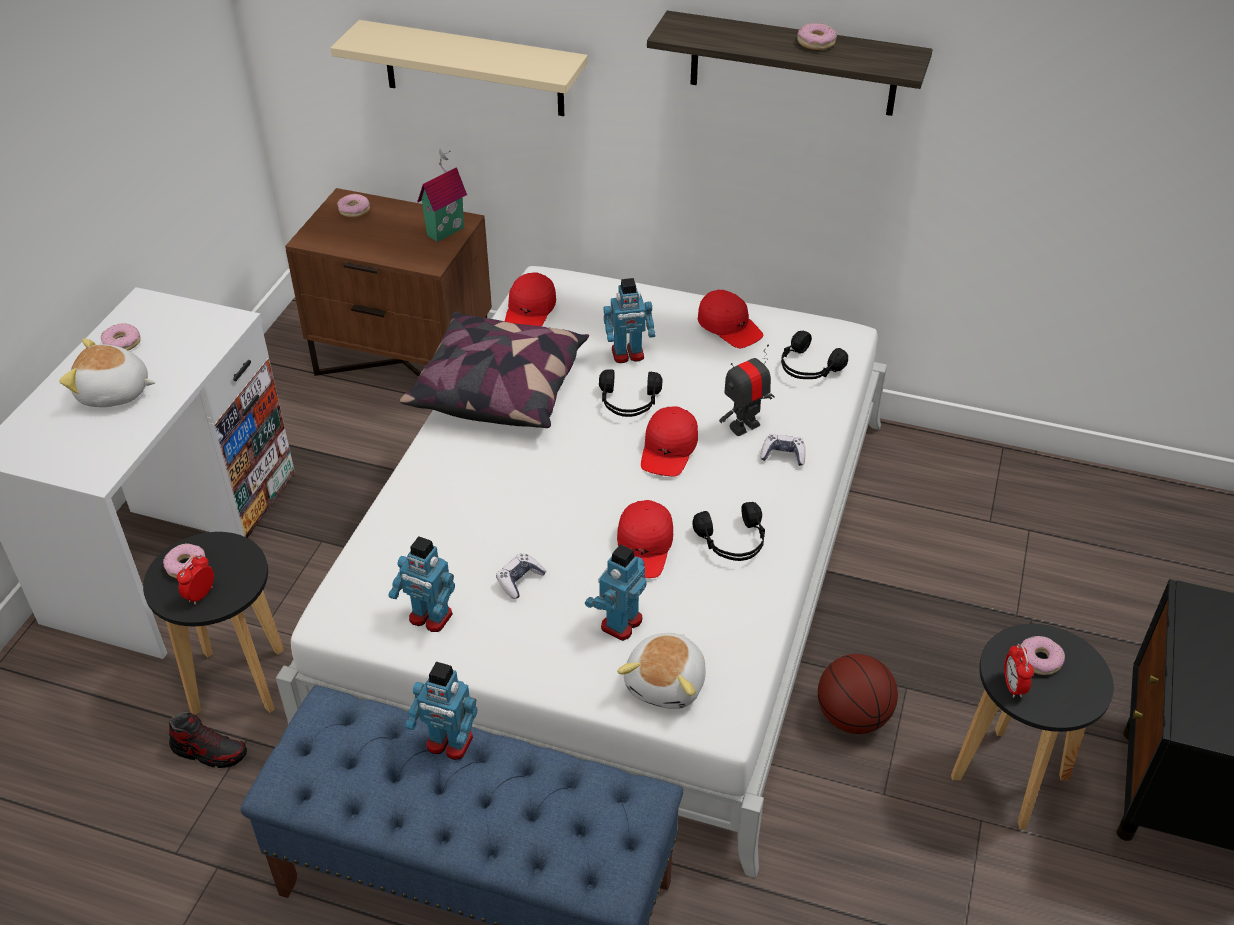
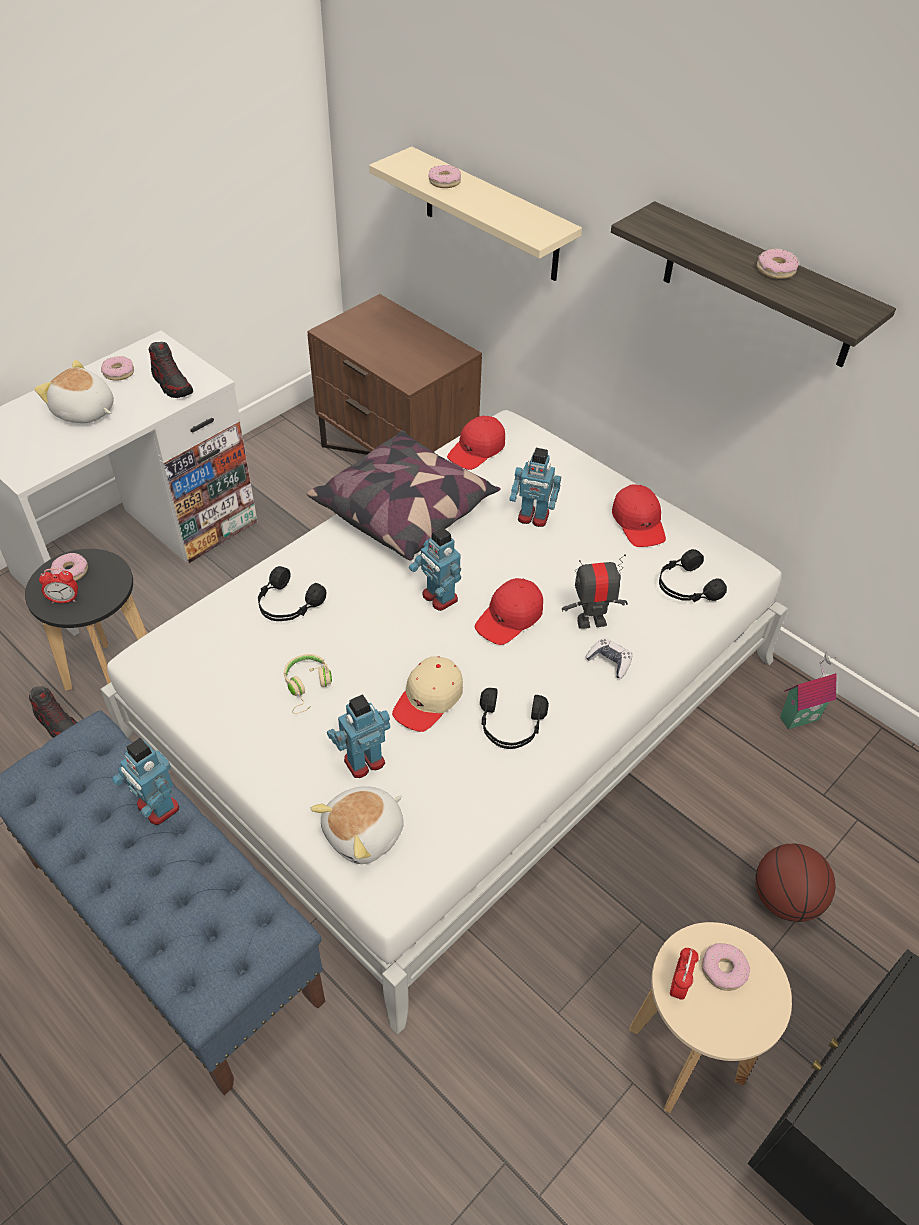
camera: 25 degrees right, 5 degrees up
(193, 336) = (172, 384): none -> shoe
(200, 595) = (64, 600): alarm clock -> alarm clock turned 150 degrees counterclockwise
(354, 210) = (380, 317): donut -> donut (444, 182)
(430, 617) = (217, 690): toy robot -> toy robot (439, 597)
(444, 230) = (439, 356): toy house -> toy house (798, 716)
(520, 580) = (307, 687): game controller -> beige headphones
(629, 403) = (504, 562): black headphones -> black headphones (287, 605)
(644, 547) = (428, 699): red cap -> beige cap
(852, 717) = (574, 926): basketball -> basketball (785, 899)
(1010, 779) = (686, 1056): black stool -> beige stool

